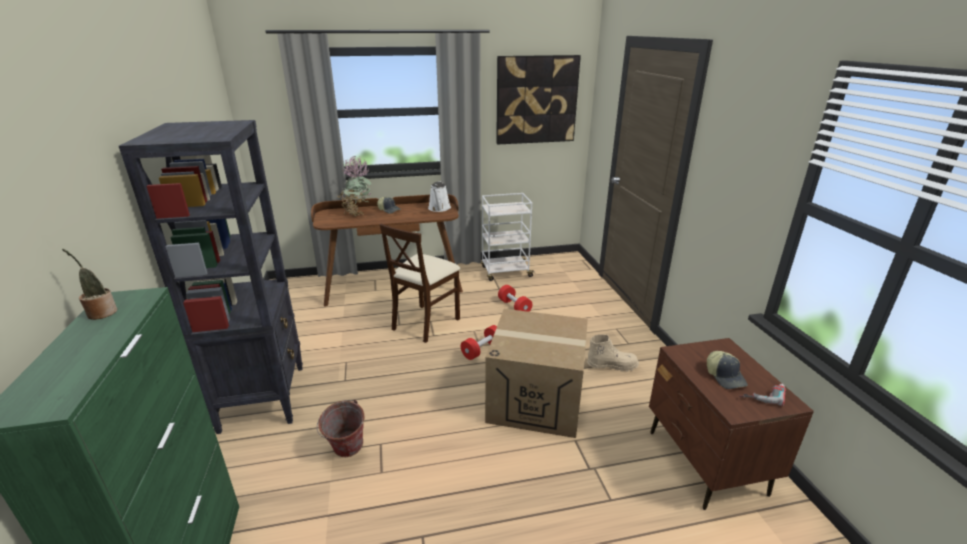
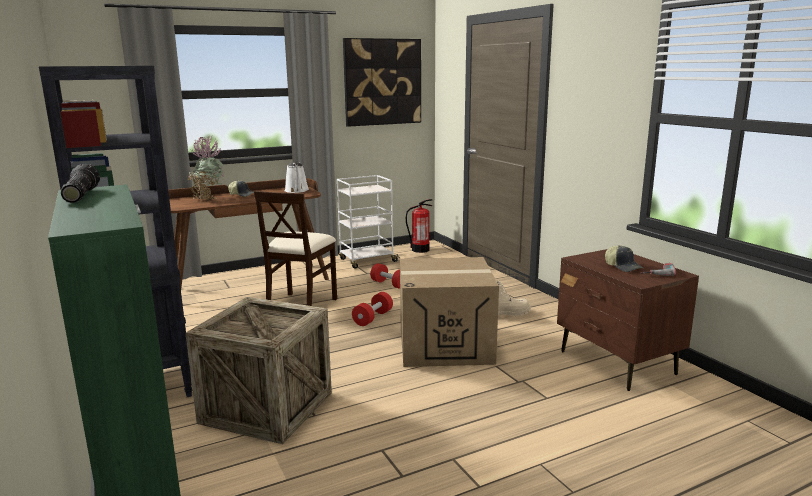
camera: 15 degrees left, 10 degrees down
(101, 312) = (80, 195): potted plant -> flashlight
(346, 452) = (267, 407): bucket -> crate
(560, 264) = (420, 250): none -> fire extinguisher

